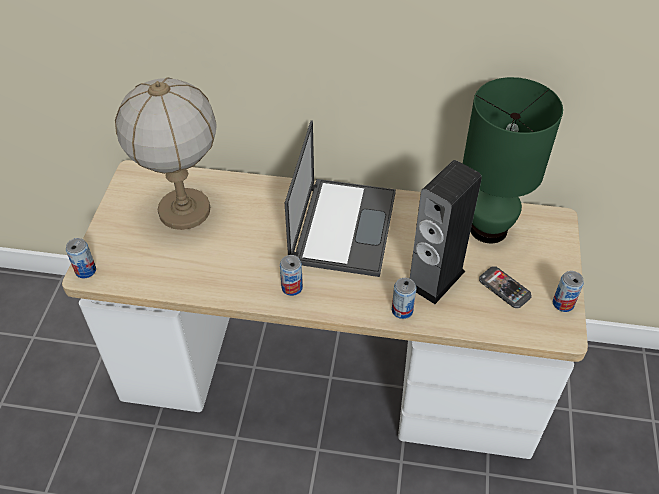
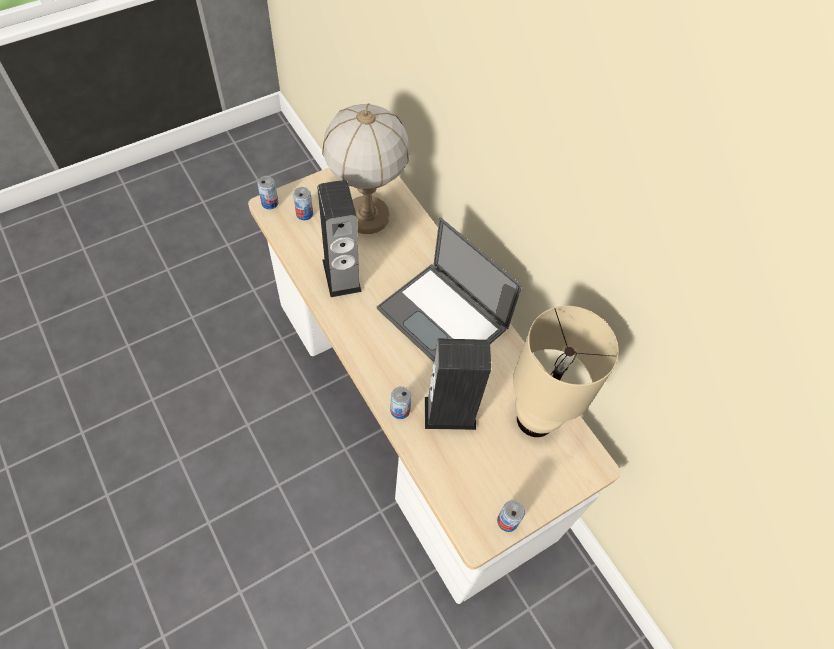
camera: 45 degrees right, 10 degrees up
(226, 266) = (341, 275): none -> speaker
(292, 287) = (359, 327): can -> can (304, 214)
(343, 225) = (444, 319): laptop -> laptop turned 75 degrees clockwise
(487, 228) = (535, 418): green table lamp -> beige table lamp
(504, 288) = (484, 468): phone -> none

